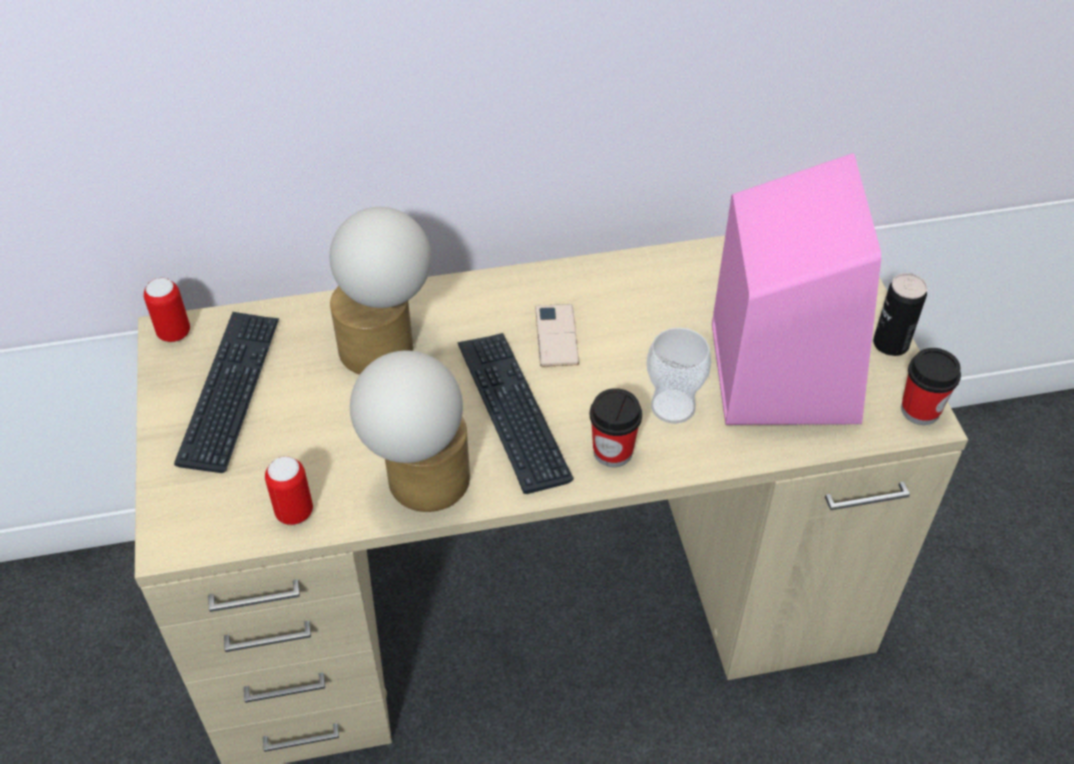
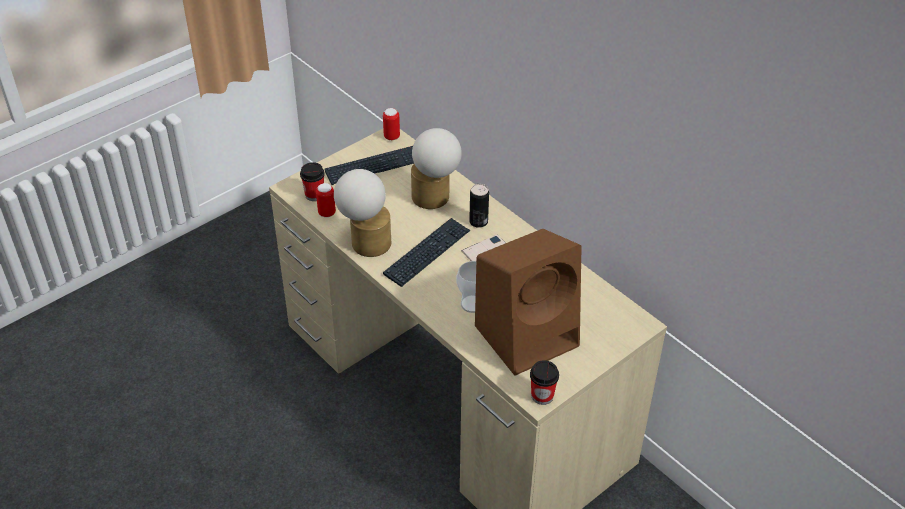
camera: 60 degrees right, 5 degrees down
(613, 451) = (429, 294): cup -> cup (314, 195)
(781, 369) = (528, 334): pink speaker -> brown speaker
(890, 344) = (581, 371): can -> can (478, 222)

